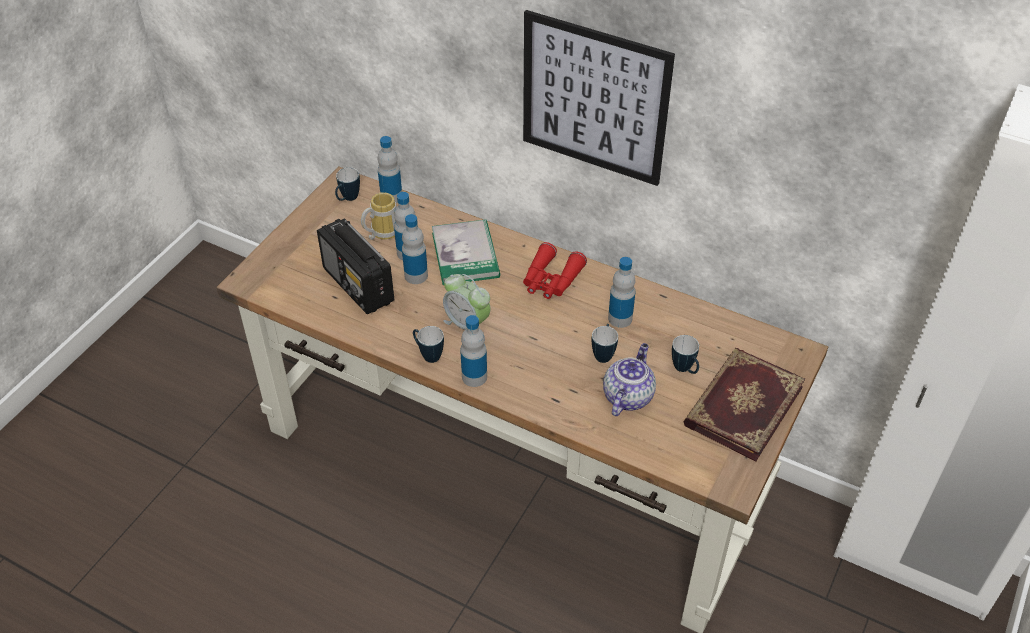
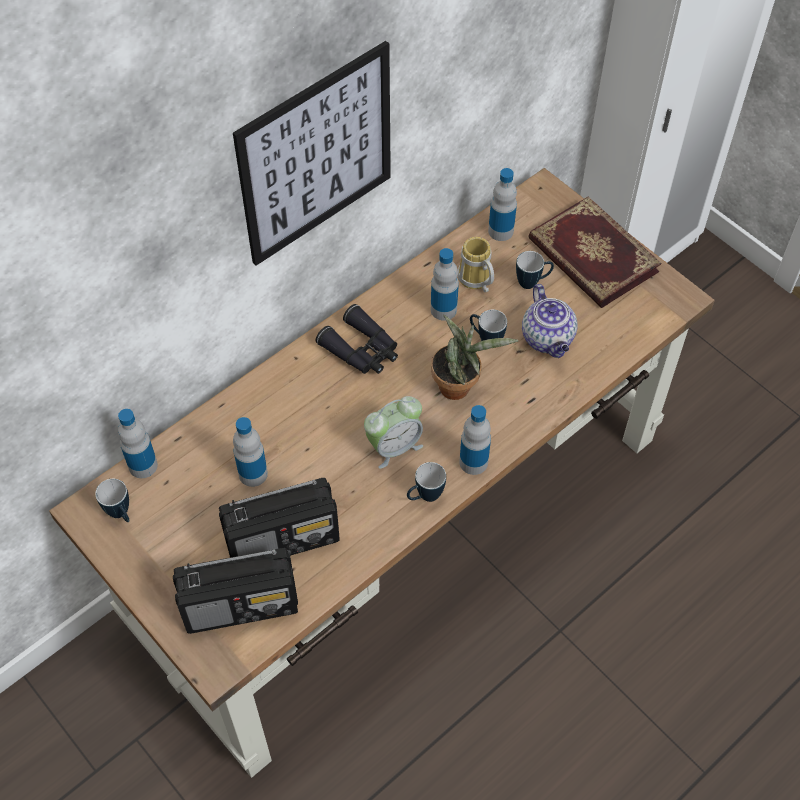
camera: 70 degrees left, 10 degrees up
(297, 279) = (242, 605): none -> radio
(381, 232) = (202, 493): mug -> mug (475, 281)
(416, 275) = (295, 476): bottle -> bottle (500, 231)
(465, 255) = (284, 417): book -> none
(546, 348) = (459, 386): none -> potted plant
(551, 280) = (362, 350): red binoculars -> black binoculars
(627, 396) = (548, 339): teapot -> teapot turned 150 degrees counterclockwise

